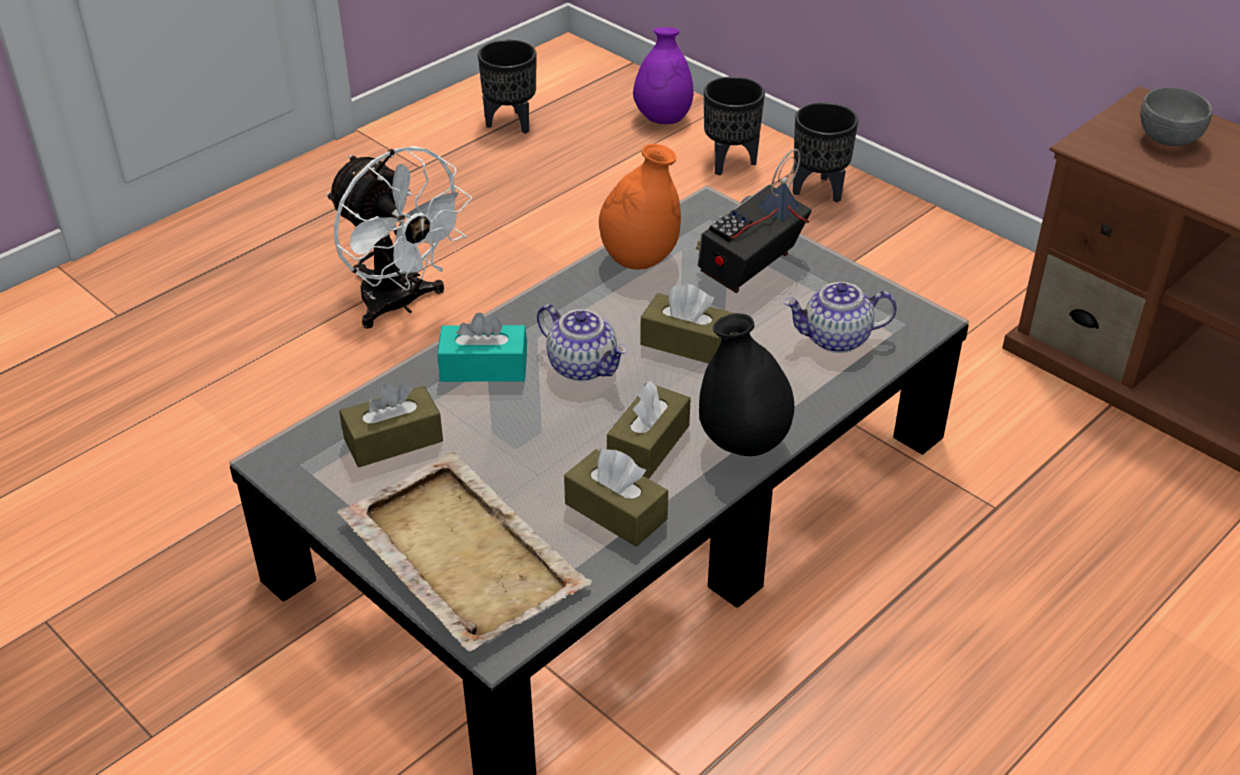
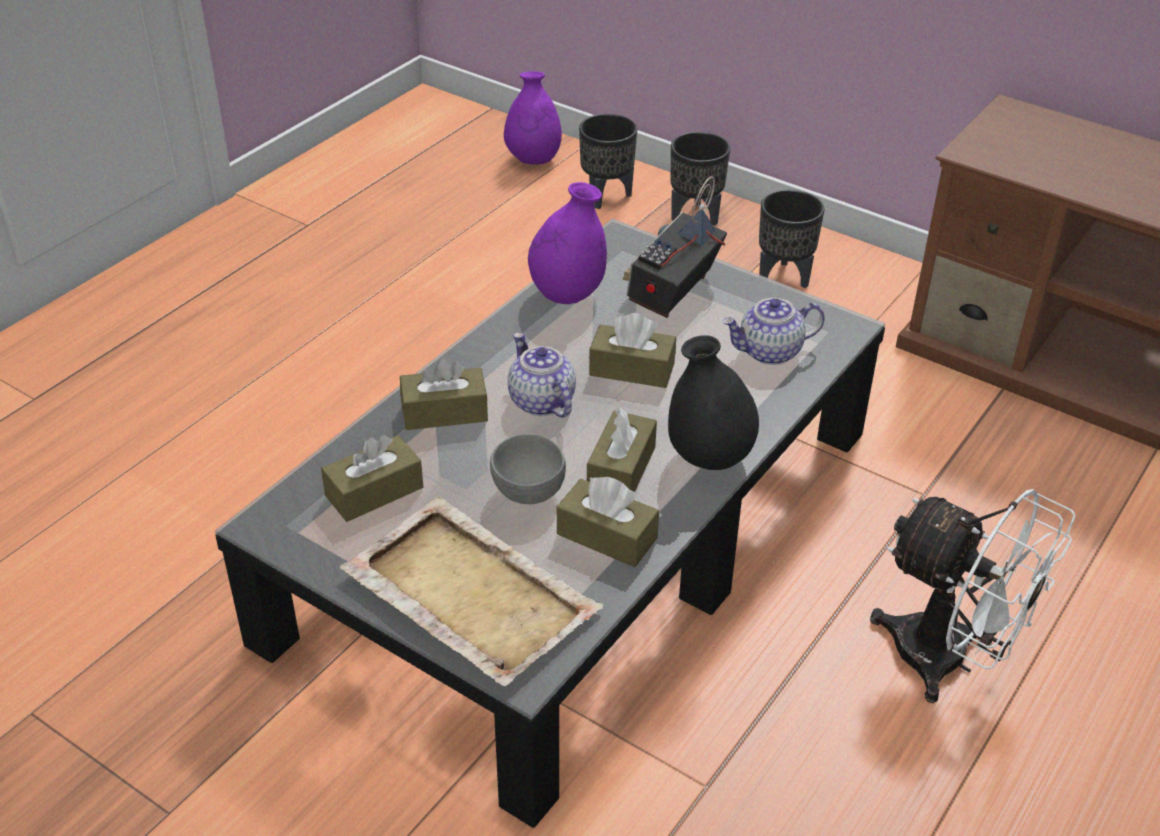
camera: 10 degrees left, 0 degrees up
(400, 305) = (319, 361): white fan -> white fan (949, 661)
(484, 367) = (444, 412): turquoise tissue box -> brown tissue box
(511, 124) = (388, 176): black planter -> black planter (784, 277)
(583, 366) = (540, 401): teapot -> teapot turned 150 degrees counterclockwise
(639, 259) = (567, 294): orange vase -> purple vase
(1167, 140) = (1037, 141): grey bowl -> grey bowl (528, 491)

